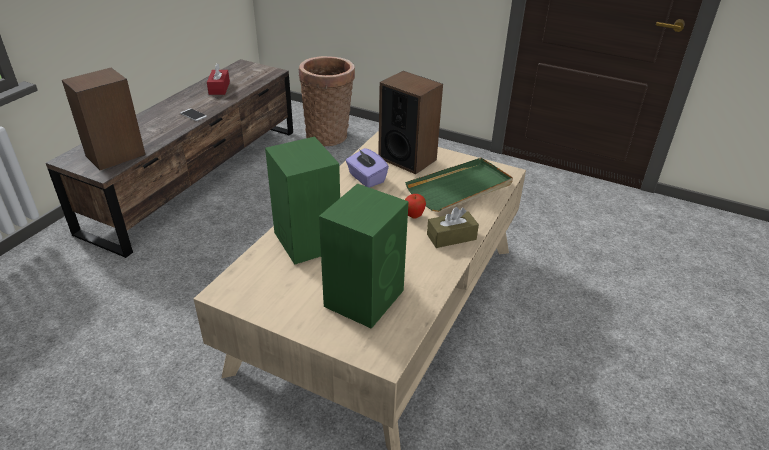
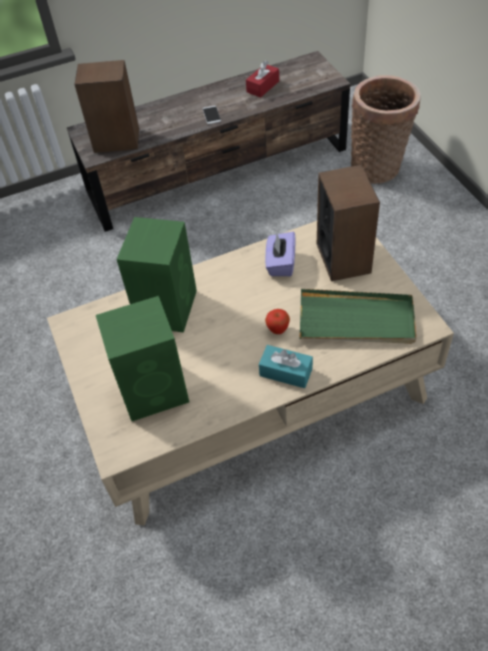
camera: 45 degrees right, 15 degrees up
(451, 237) = (286, 372): brown tissue box -> turquoise tissue box

